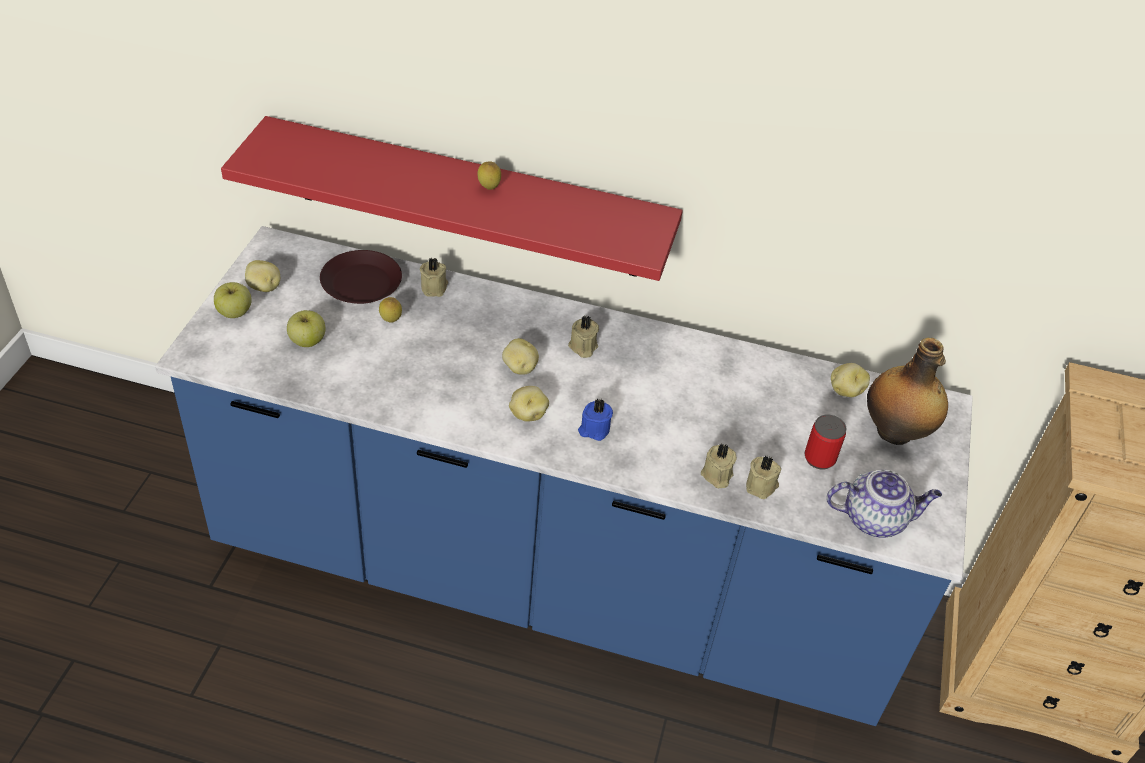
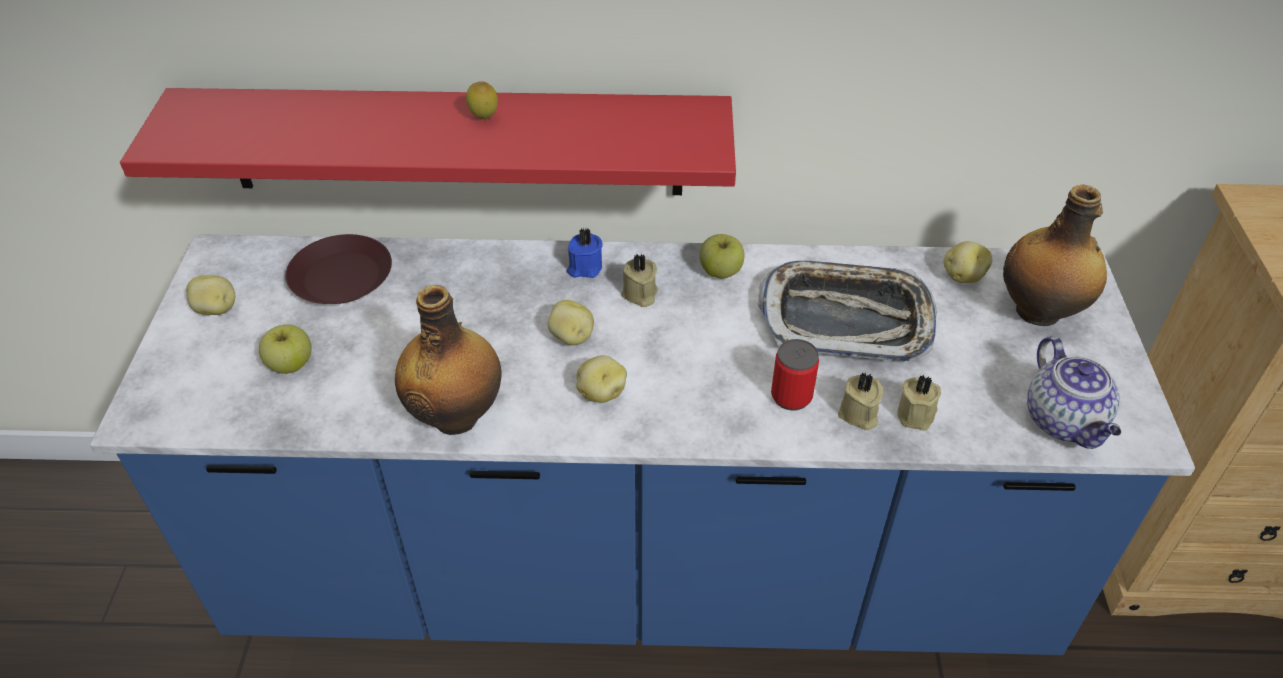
camera: 10 degrees left, 0 degrees up
(235, 312) = (185, 349): apple -> apple (720, 271)
(391, 321) = (392, 316): lemon -> none
(417, 405) = (457, 415): none -> bottle
(435, 287) = (435, 262): beige candle -> none
(594, 429) = (689, 392): blue candle -> blue candle (584, 267)
(737, 402) = (846, 319): none -> tray
(819, 458) = (969, 363): can -> can (791, 396)
(875, 519) = (1065, 422): teapot -> teapot turned 90 degrees clockwise

